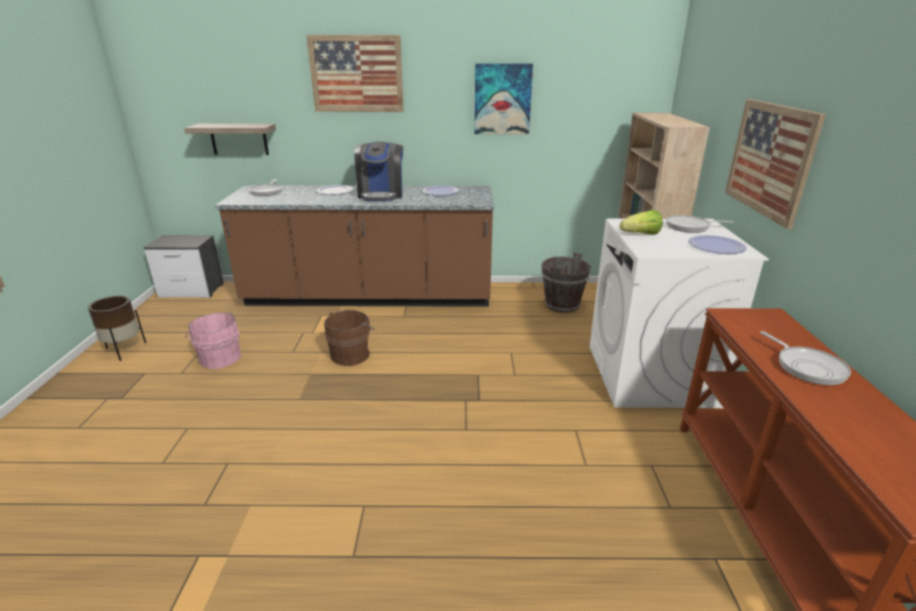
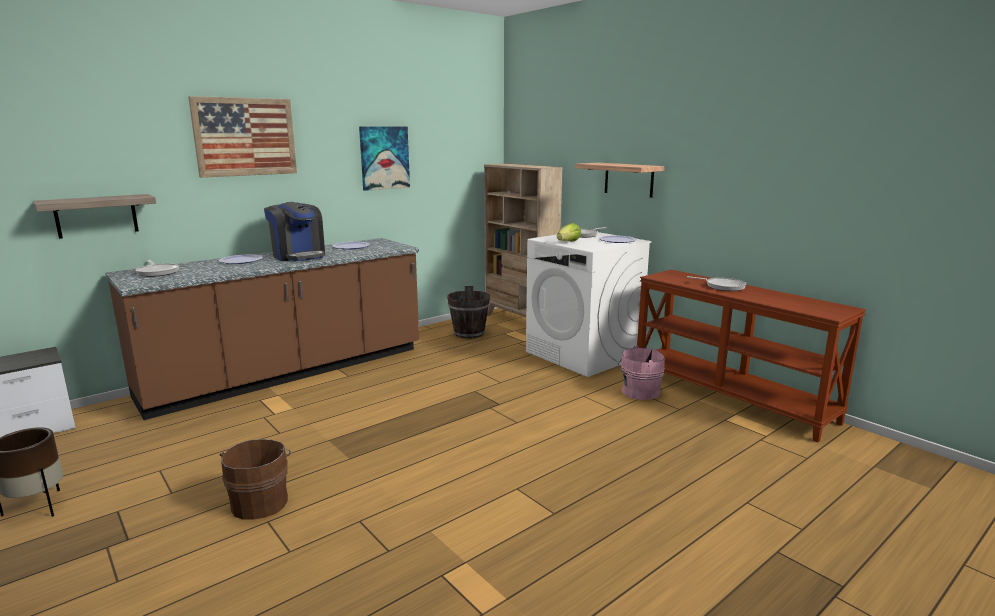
camera: 40 degrees left, 10 degrees down
(219, 357) = (198, 465): pink bucket -> pink bucket (638, 392)
(352, 354) = (345, 414): brown bucket -> brown bucket (261, 501)
(770, 159) = (628, 179): picture -> shelf

